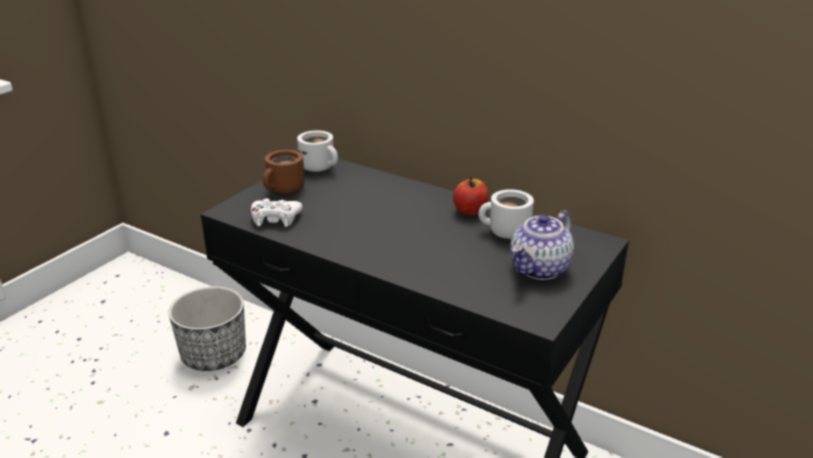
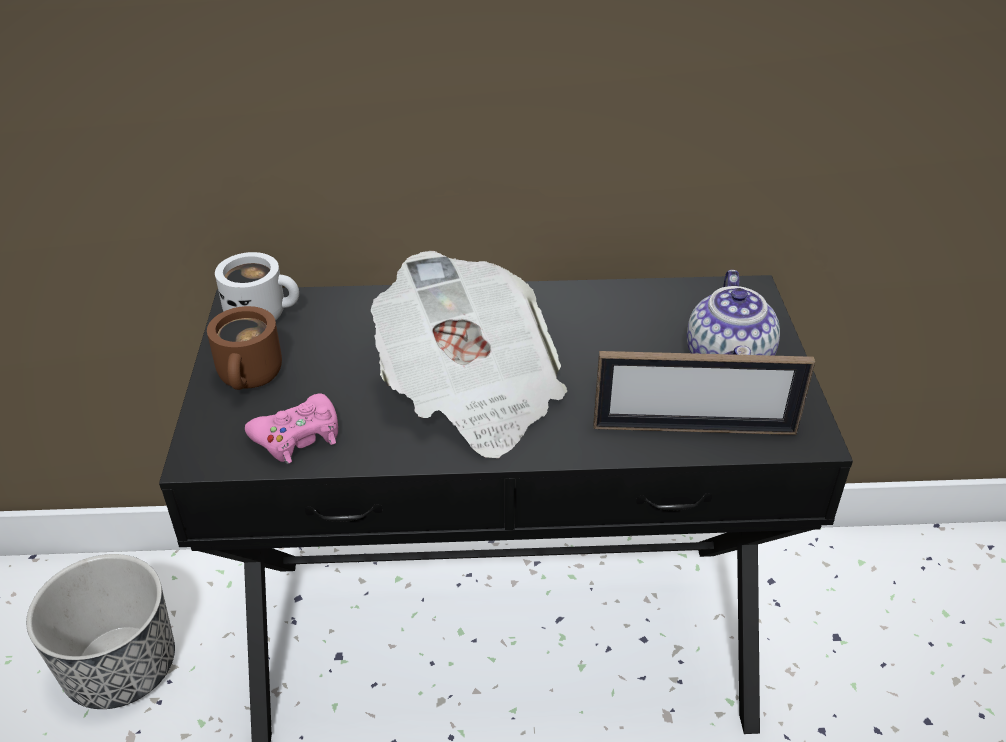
camera: 35 degrees left, 10 degrees up
(275, 219) = (298, 437): white game controller -> pink game controller
(377, 231) = (471, 391): none -> newspaper
(470, 211) = (554, 307): apple -> none
(475, 289) = (694, 429): none -> picture frame
(505, 232) = (632, 323): white mug -> none

